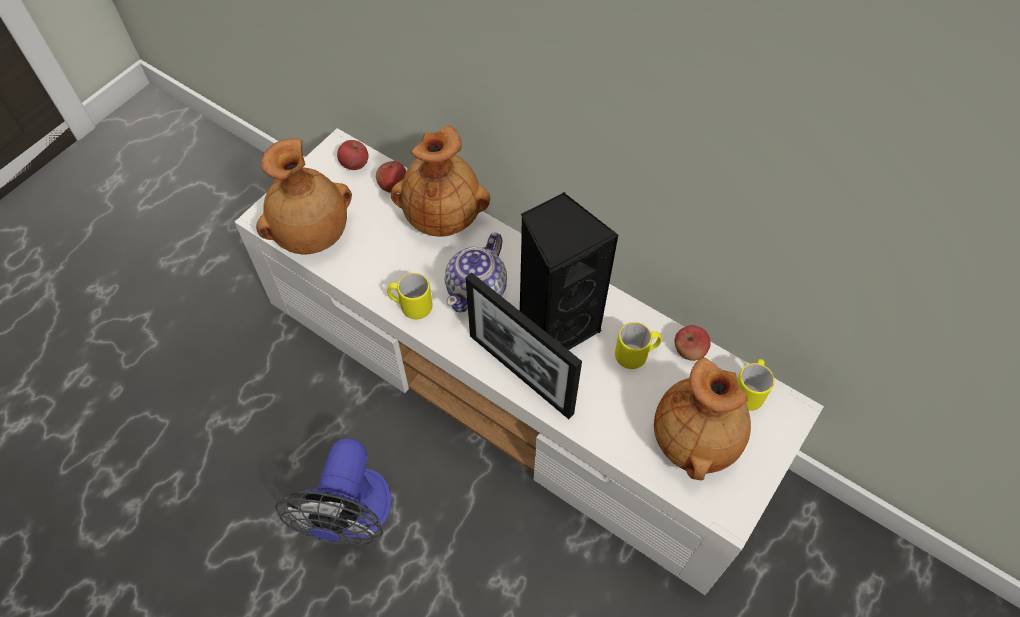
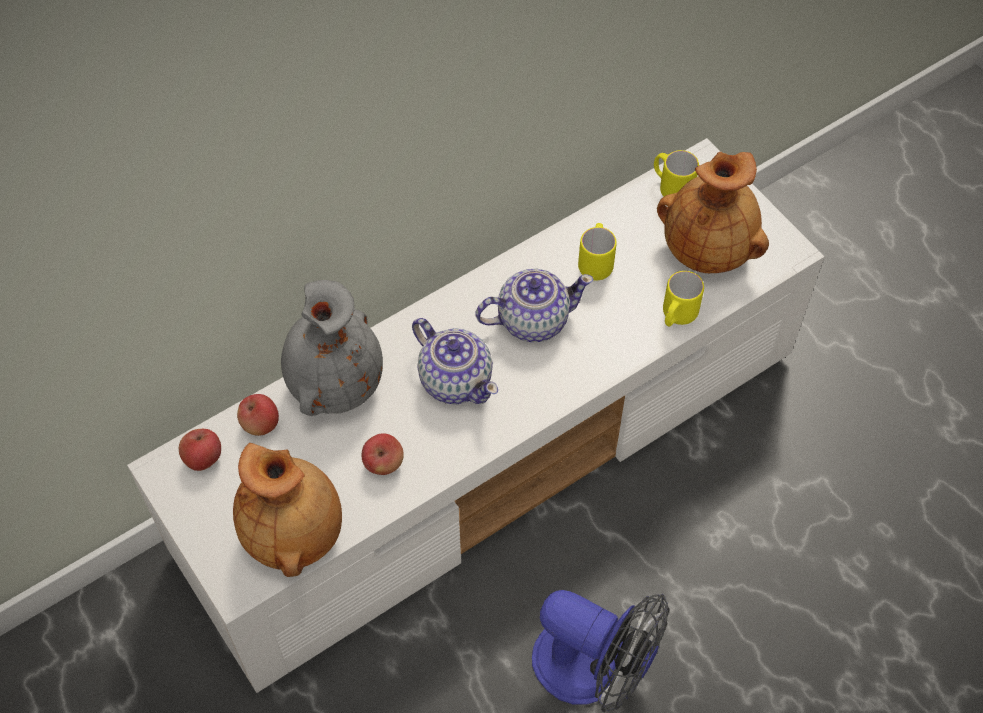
camera: 70 degrees left, 0 degrees up
(411, 306) = (448, 452): yellow mug -> yellow mug (677, 316)
(443, 216) = (334, 384): brown vase -> grey vase
(520, 374) = (578, 371): picture frame -> none
(556, 325) = (532, 319): black speaker -> teapot
(689, 351) = (609, 216): apple -> apple (384, 463)

